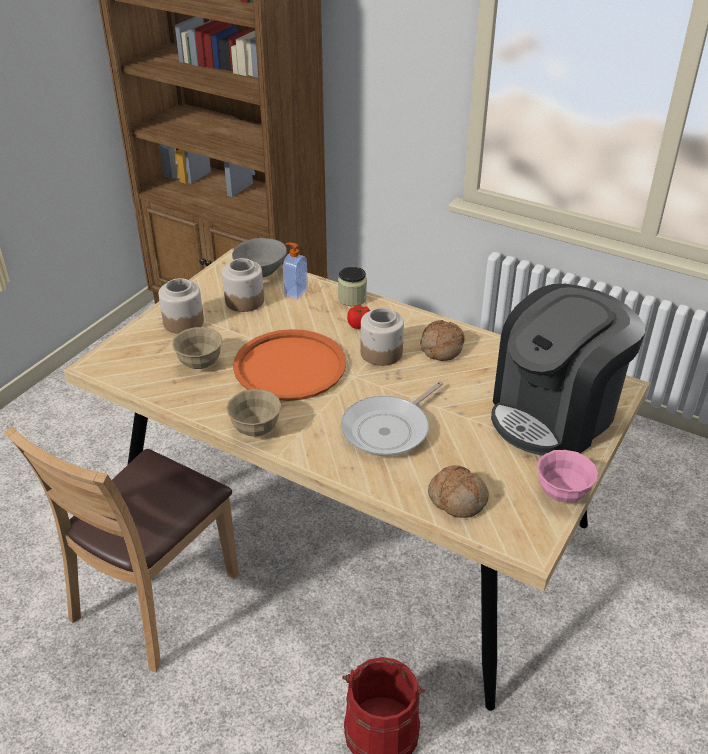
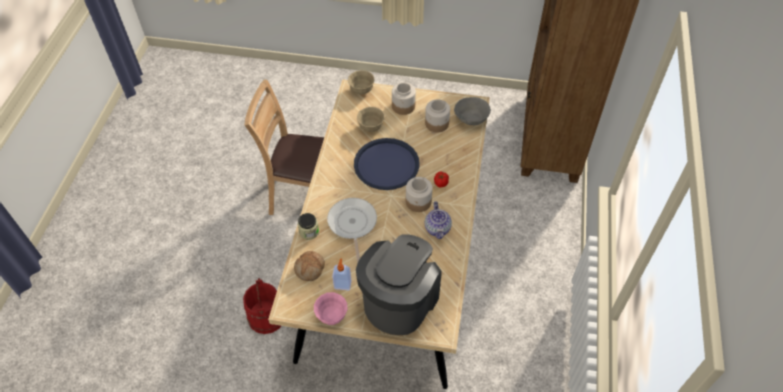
camera: 70 degrees right, 15 degrees up
(256, 429) = (329, 169): beige bowl -> beige bowl (361, 90)
(289, 366) = (386, 164): orange tray -> blue tray
(295, 292) = (458, 142): soap dispenser -> soap dispenser (342, 284)
(352, 298) = (466, 171): jar -> jar (309, 232)
(389, 429) = (352, 224): frying pan -> frying pan turned 60 degrees clockwise
(440, 347) = (438, 228): bread -> teapot
(554, 414) = (399, 300): coffee machine -> coffee machine turned 90 degrees clockwise

